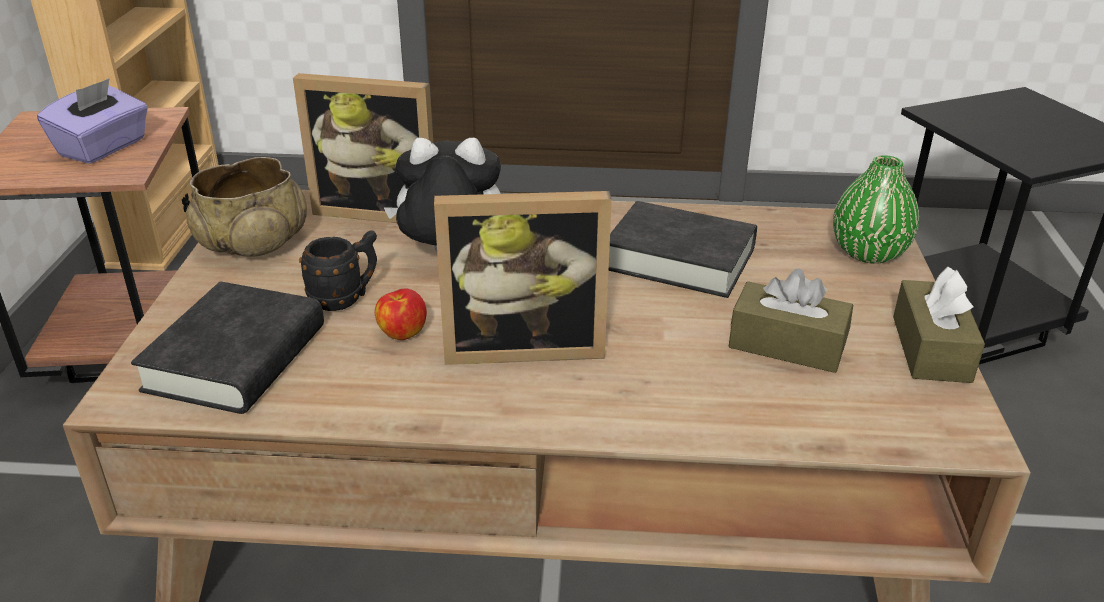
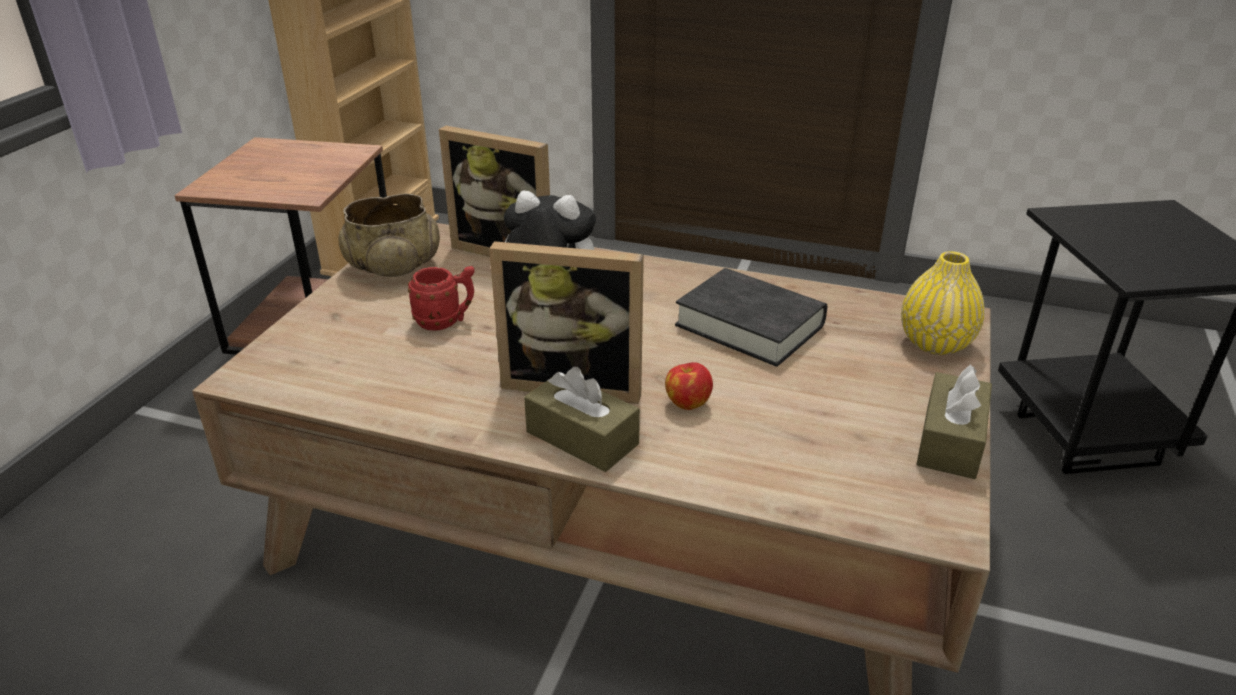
camera: 15 degrees right, 0 degrees up
(103, 148) = (301, 173): purple tissue box -> none
(236, 359) = (339, 358): black book -> none
(345, 298) = (446, 321): black mug -> red mug
(402, 333) = (478, 356): apple -> apple (687, 403)
(787, 345) = (811, 417): brown tissue box -> brown tissue box (582, 438)
(868, 252) = (935, 343): green vase -> yellow vase

